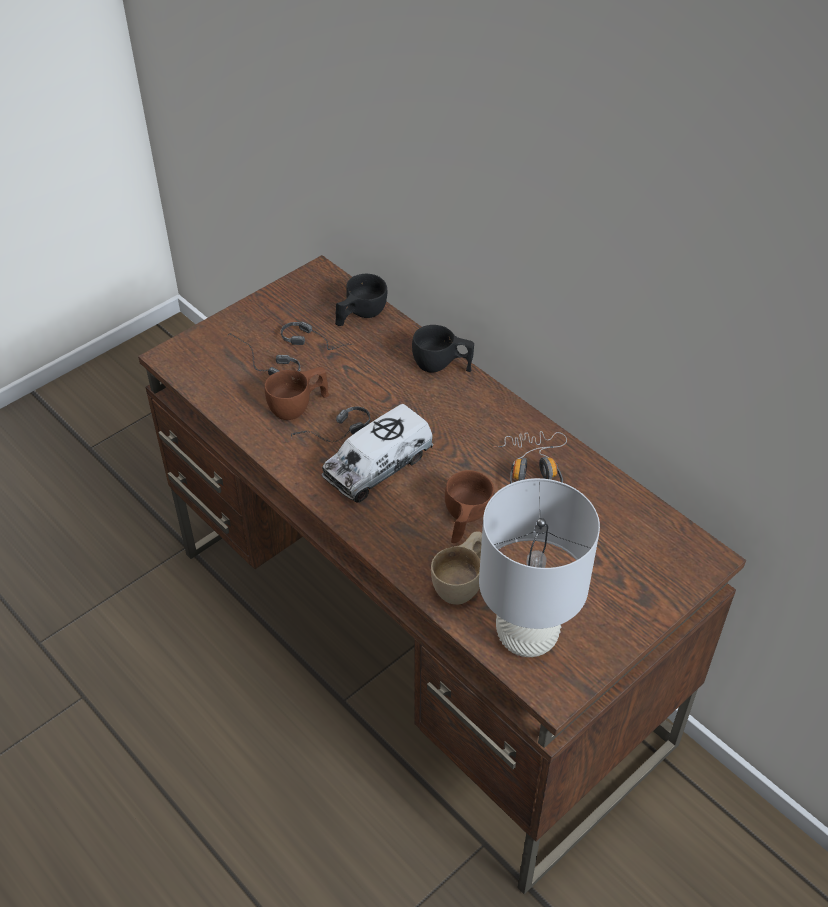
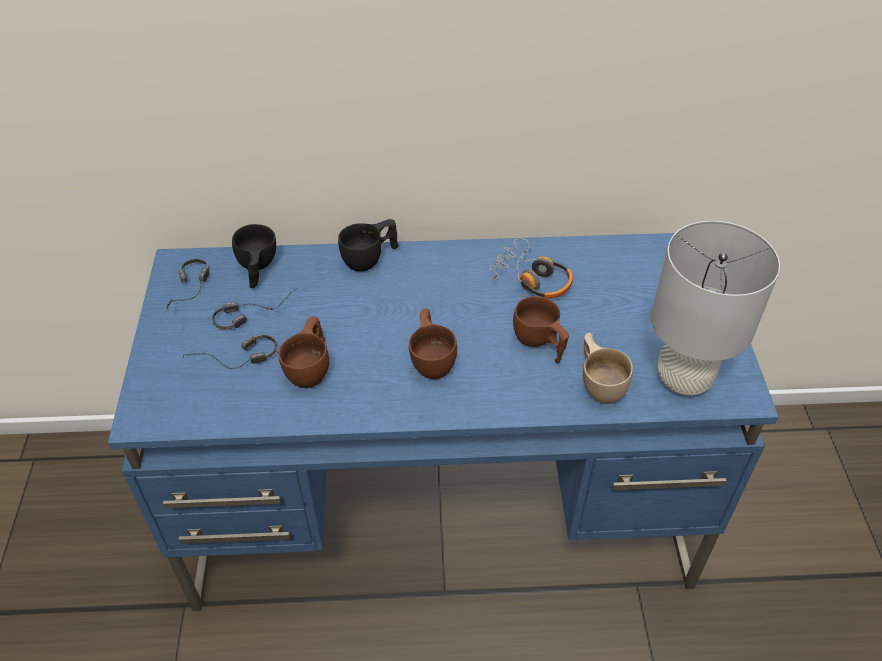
camera: 50 degrees left, 0 degrees up
(333, 436) = (370, 366): headphones -> headphones (191, 293)
(378, 466) = (432, 358): toy truck -> brown cup
(418, 646) = (443, 508): brown desk -> blue desk

